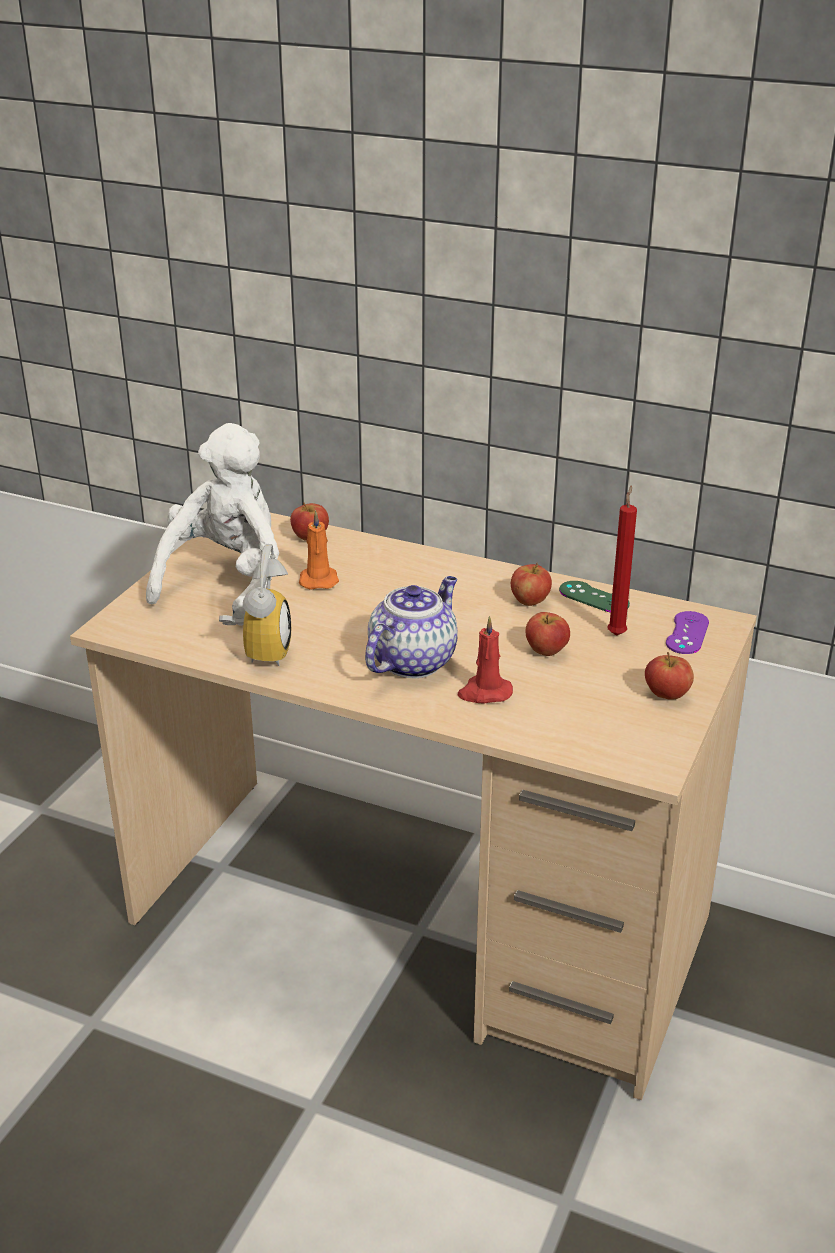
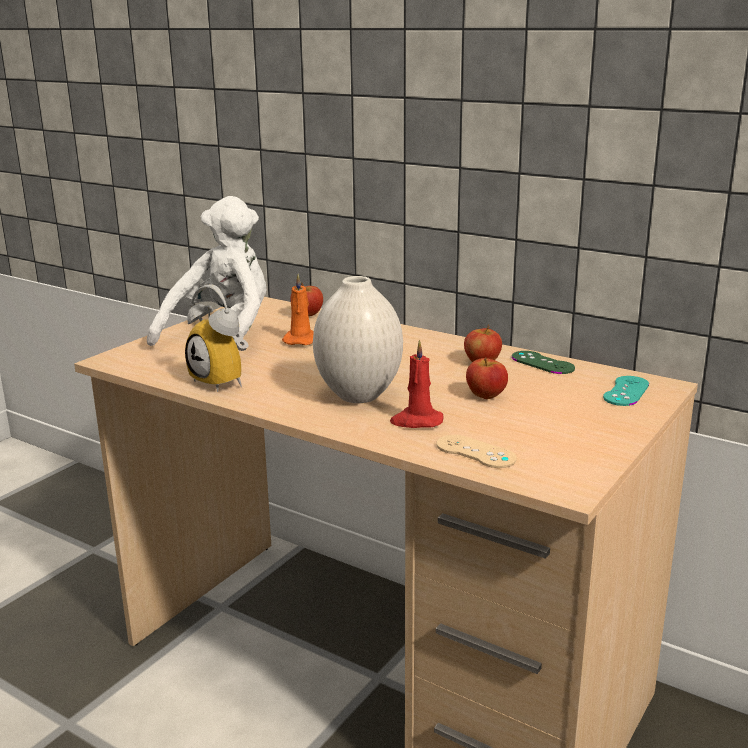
camera: 10 degrees right, 10 degrees down
(259, 651) = (225, 381): alarm clock -> alarm clock turned 120 degrees clockwise
(413, 660) = (359, 395): teapot -> white vase
(555, 729) = (475, 452): none -> beige game controller
(617, 633) = (557, 388): red candle -> none
(667, 695) = (595, 434): apple -> none
(687, 633) = (626, 391): purple game controller -> turquoise game controller

